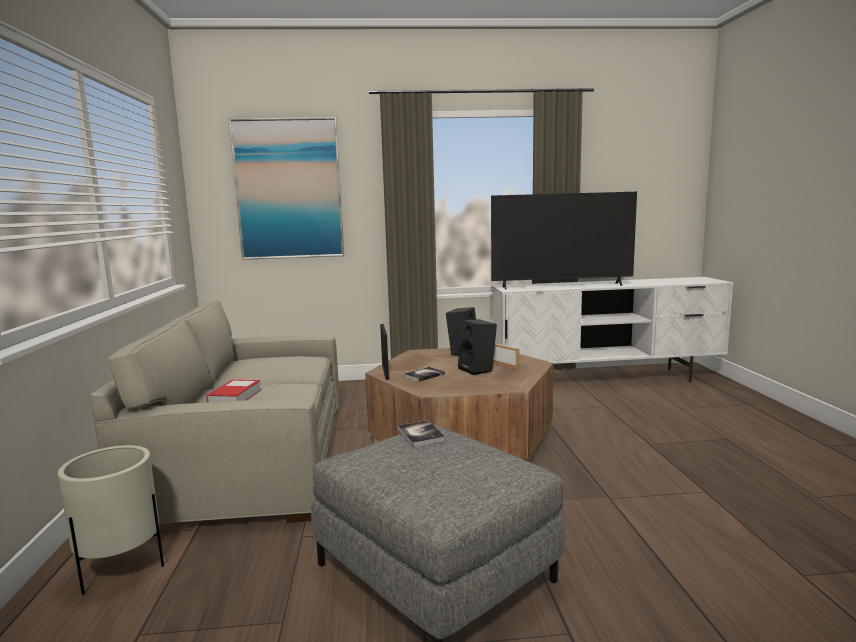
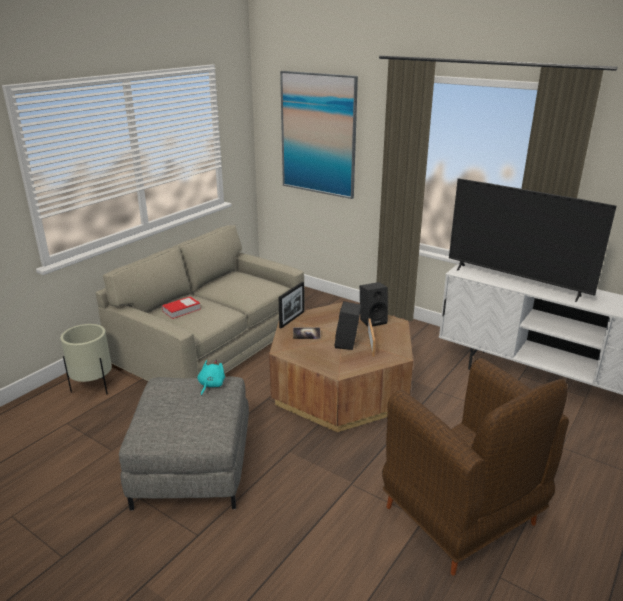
camera: 40 degrees right, 15 degrees up
(420, 434) = (211, 385): book -> turquoise plush toy
(722, 476) = (462, 518): none -> brown armchair

